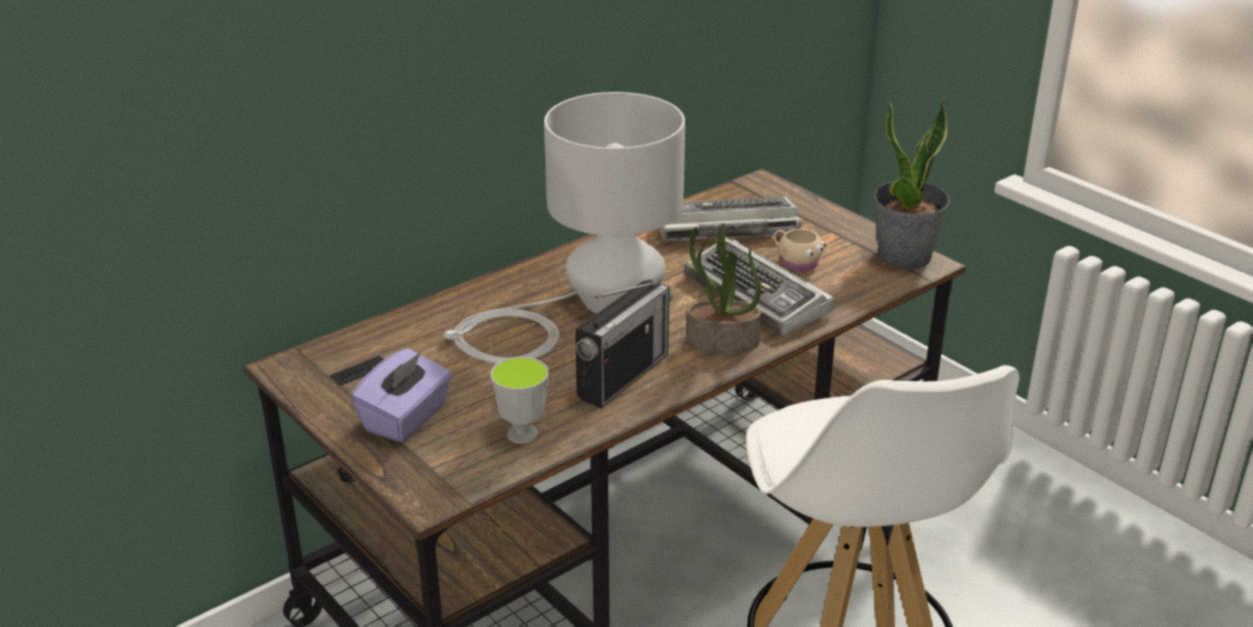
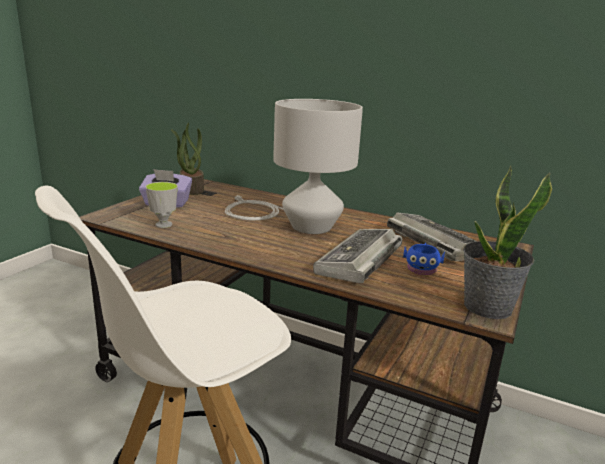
camera: 65 degrees right, 10 degrees down
(623, 376) = (233, 238): radio -> none
(721, 343) = (291, 258): potted plant -> potted plant (191, 189)
(796, 261) = (421, 268): beige mug -> blue mug

